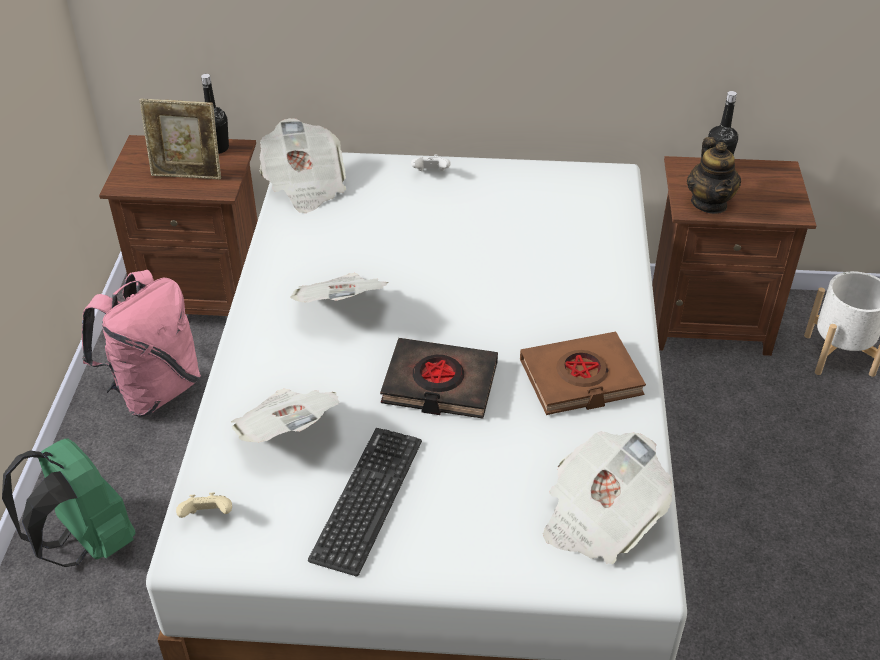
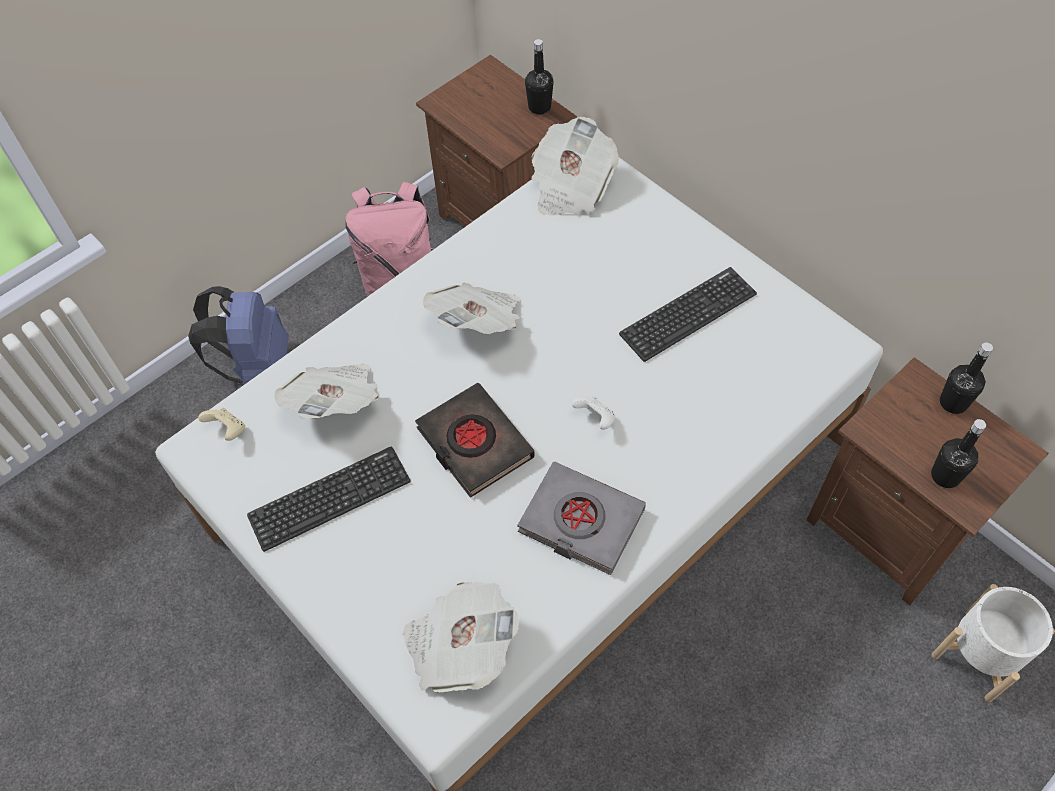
camera: 45 degrees right, 15 degrees up
(86, 542) = (258, 369): green backpack -> blue backpack
(187, 175) = (492, 122): picture frame -> none
(431, 174) = (682, 238): white game controller -> white game controller (595, 418)
(492, 214) = (688, 314): none -> keyboard
(580, 379) = (580, 521): brown book -> grey book
(709, 203) = (894, 437): teapot -> none
(762, 205) = (945, 476): none -> black bottle

